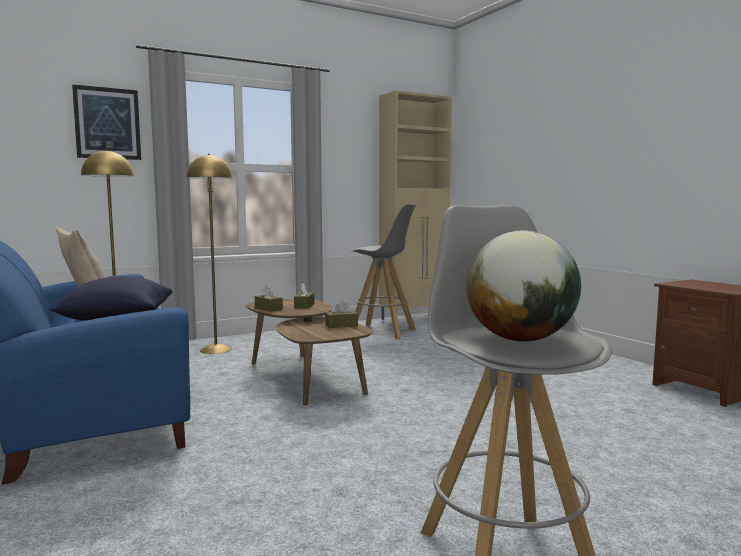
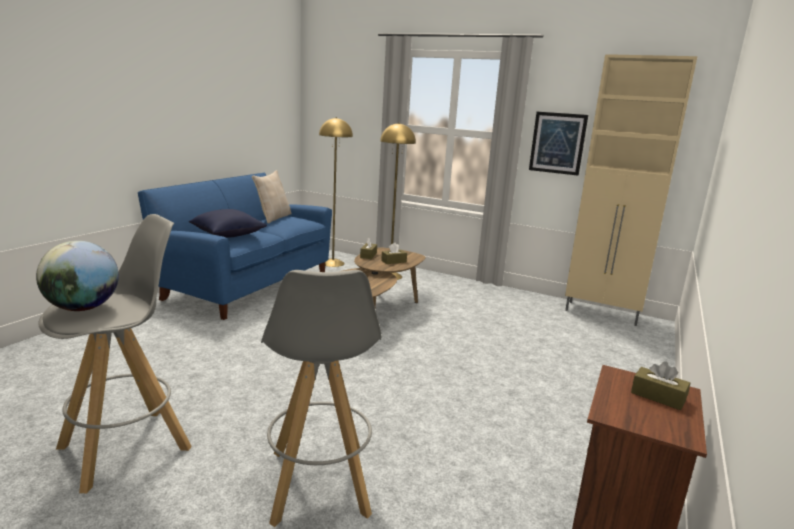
camera: 55 degrees right, 10 degrees up
(107, 123) = (362, 94): picture -> picture (557, 143)
(341, 325) = (374, 284): brown tissue box -> brown tissue box (658, 396)
(383, 332) = (530, 312): grey stool -> grey stool (319, 483)

